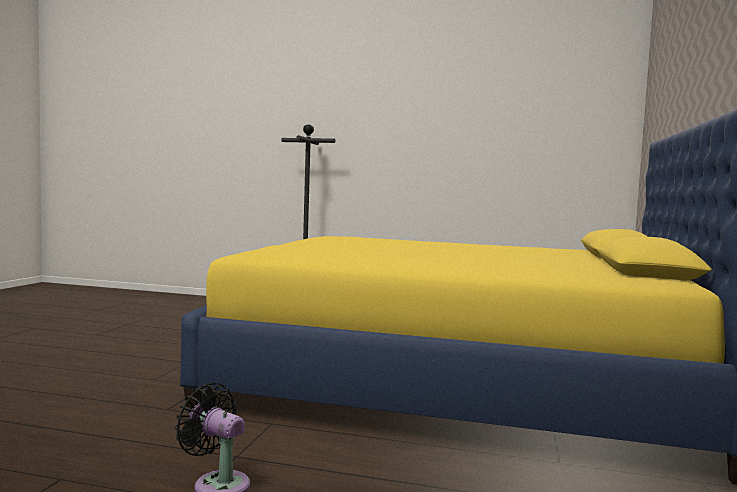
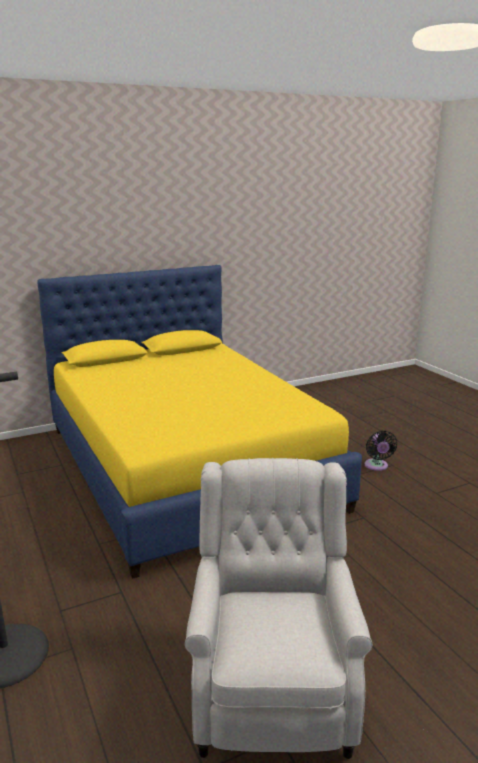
camera: 130 degrees left, 15 degrees up
(148, 330) = (272, 686): none -> white armchair

